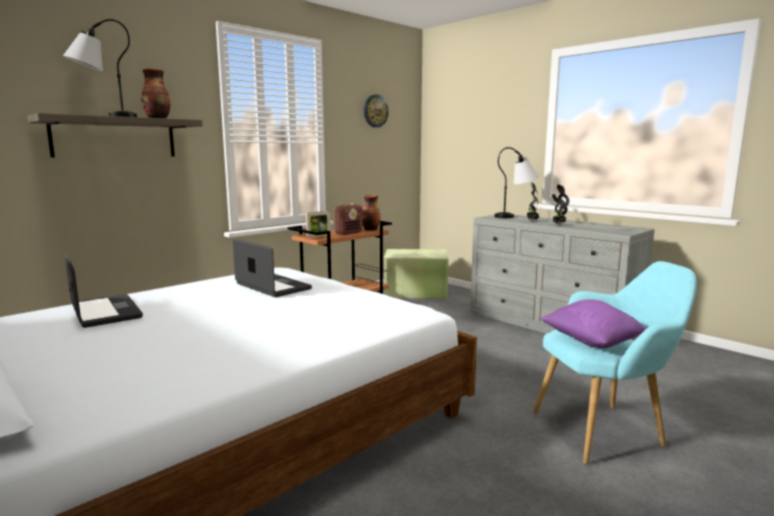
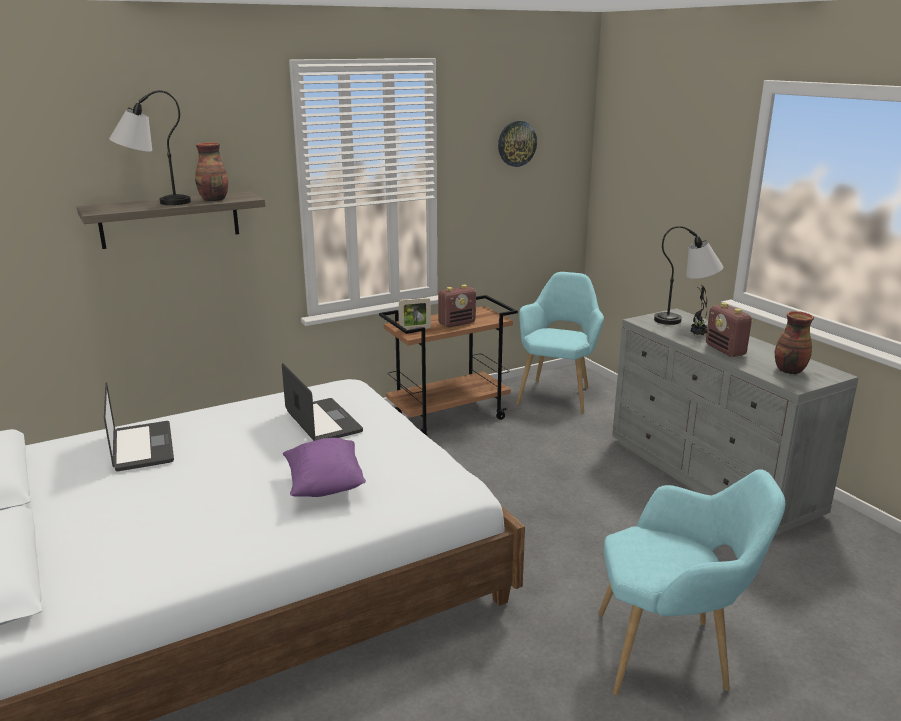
camera: 15 degrees right, 10 degrees up
(370, 230) = (489, 317): vase -> vase (788, 370)
(415, 293) = (557, 394): green storage box -> turquoise armchair
(558, 224) = (725, 350): potted plant -> radio
(591, 342) = (647, 560): purple pillow -> purple pillow (325, 485)

